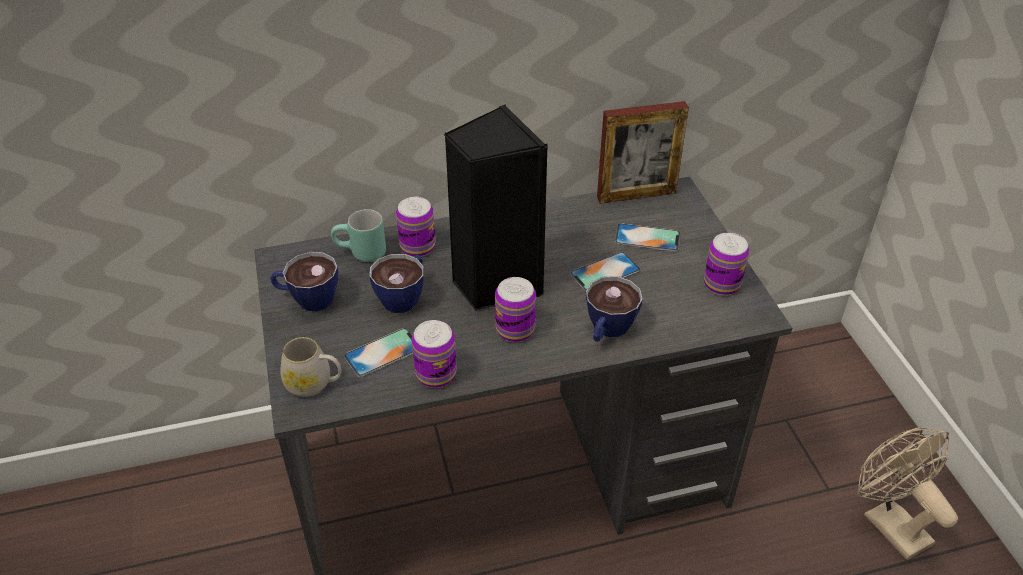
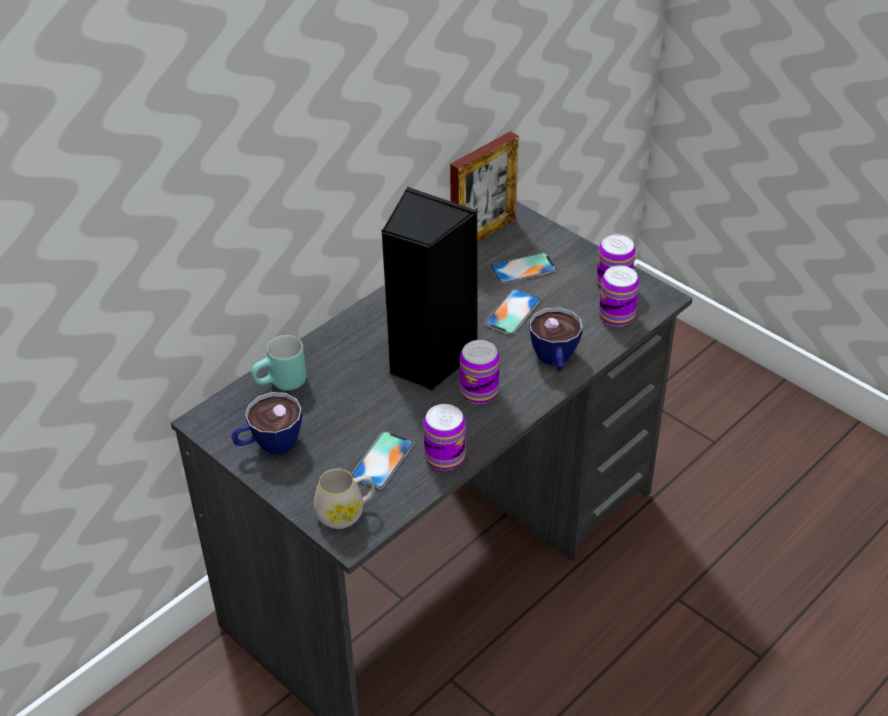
camera: 30 degrees left, 0 degrees up
(404, 296) = (357, 404): cup -> none
(417, 246) = (329, 356): can -> can (616, 315)
(888, 523) = (776, 447): beige fan -> none

